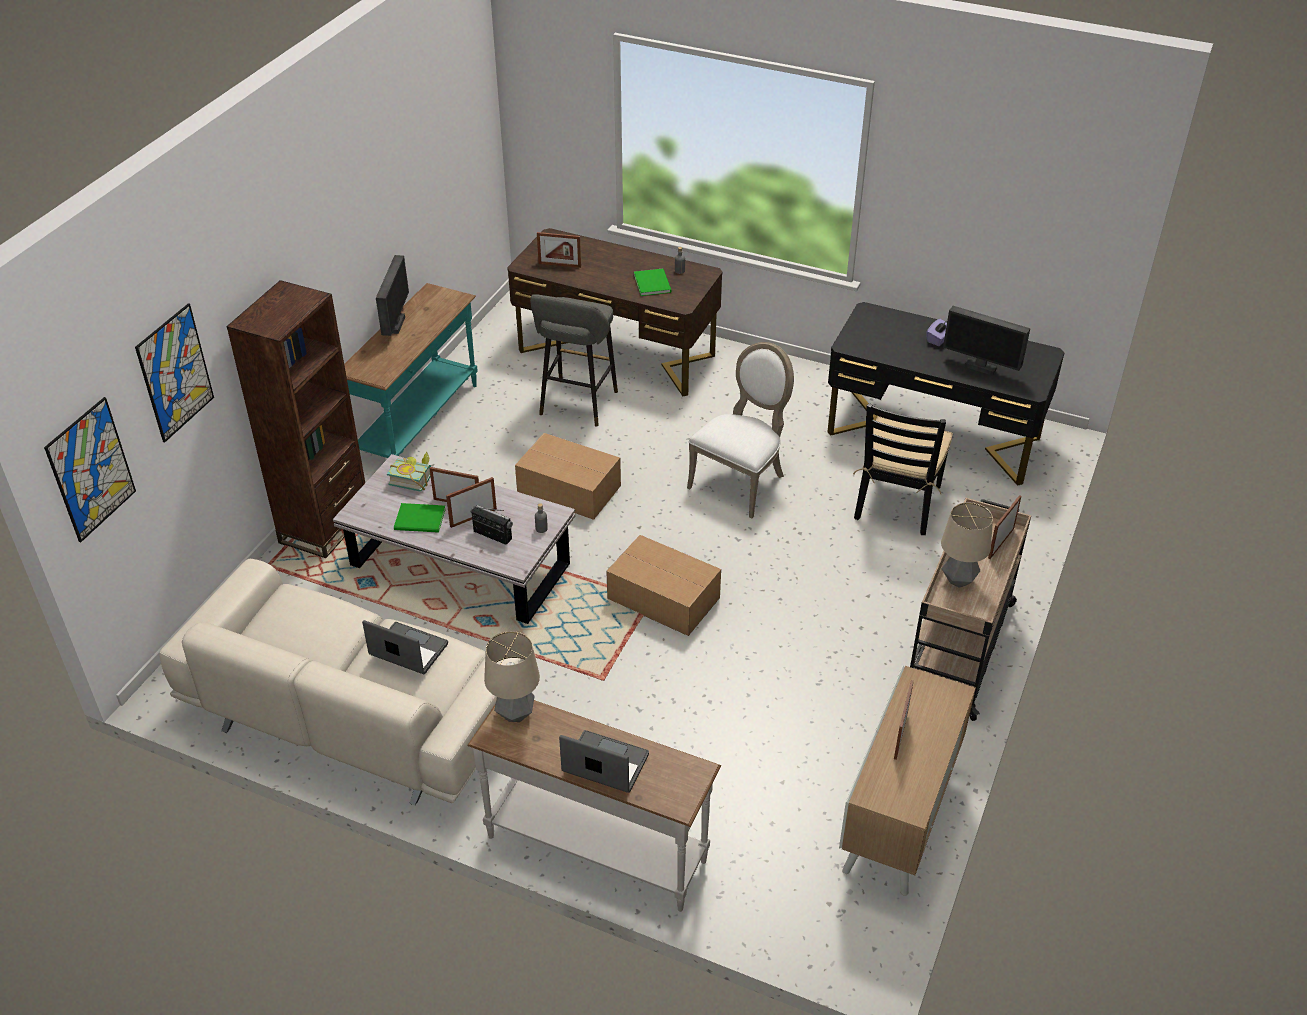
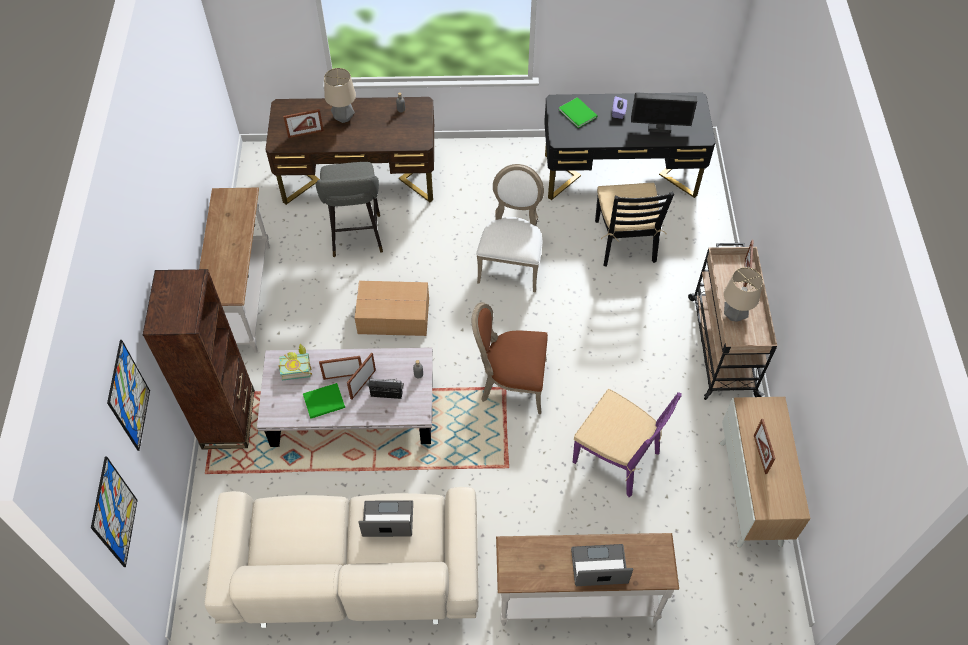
camera: 25 degrees left, 15 degrees up
(396, 325) = (213, 239): monitor -> none
(420, 423) = (246, 298): turquoise console table -> white console table
(515, 714) = (516, 553): table lamp -> table lamp (343, 118)
(653, 283) = (387, 127): green book -> green book (577, 112)
(662, 597) = (511, 383): cardboard box -> brown chair
(744, 717) = (617, 457): none -> purple chair

